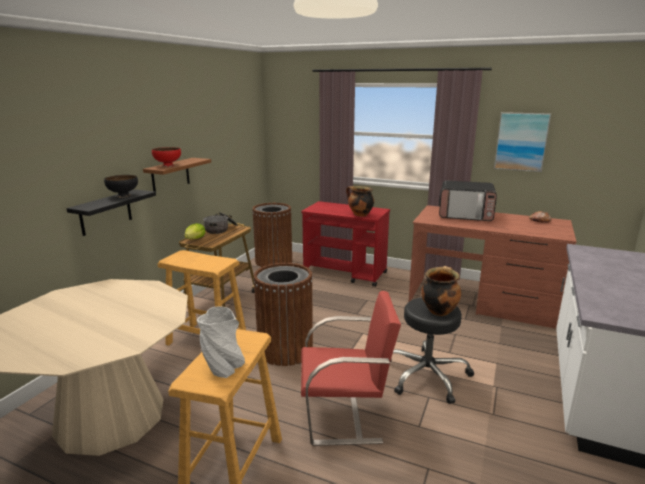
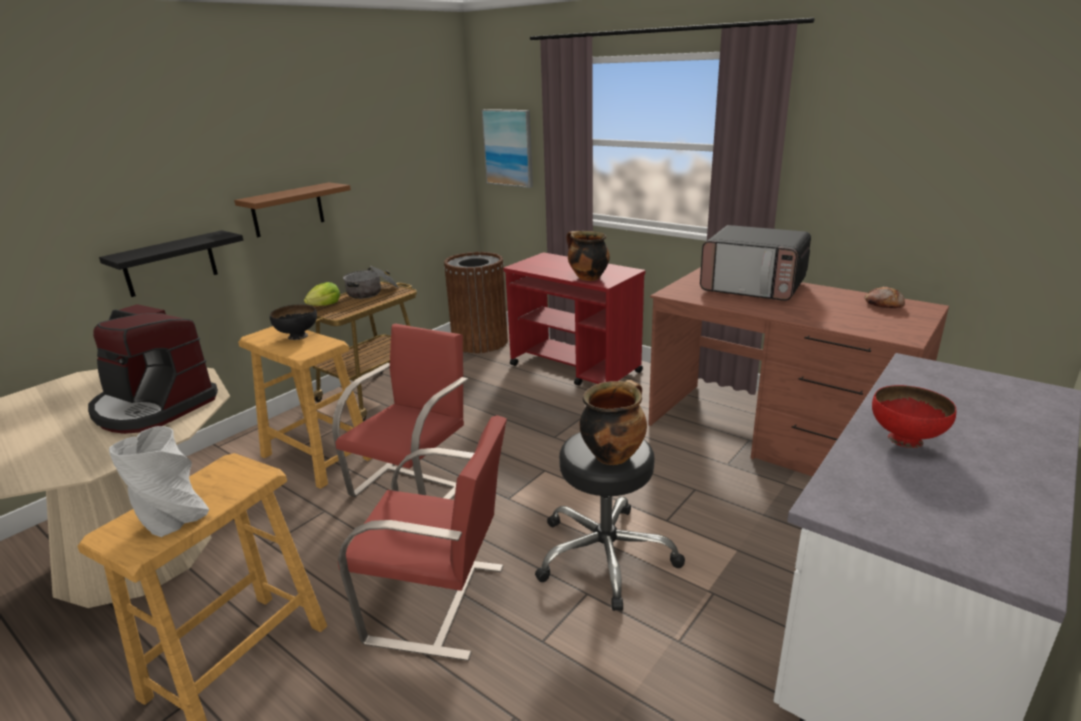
camera: 15 degrees right, 5 degrees up
(123, 196) = (191, 240): black bowl -> black bowl (297, 336)
(139, 306) = (153, 407): none -> coffee machine
(167, 166) = (272, 195): red bowl -> red bowl (905, 440)
(285, 350) = (415, 484): brown trash can -> red chair
(521, 141) = (869, 157): picture -> picture (508, 148)

